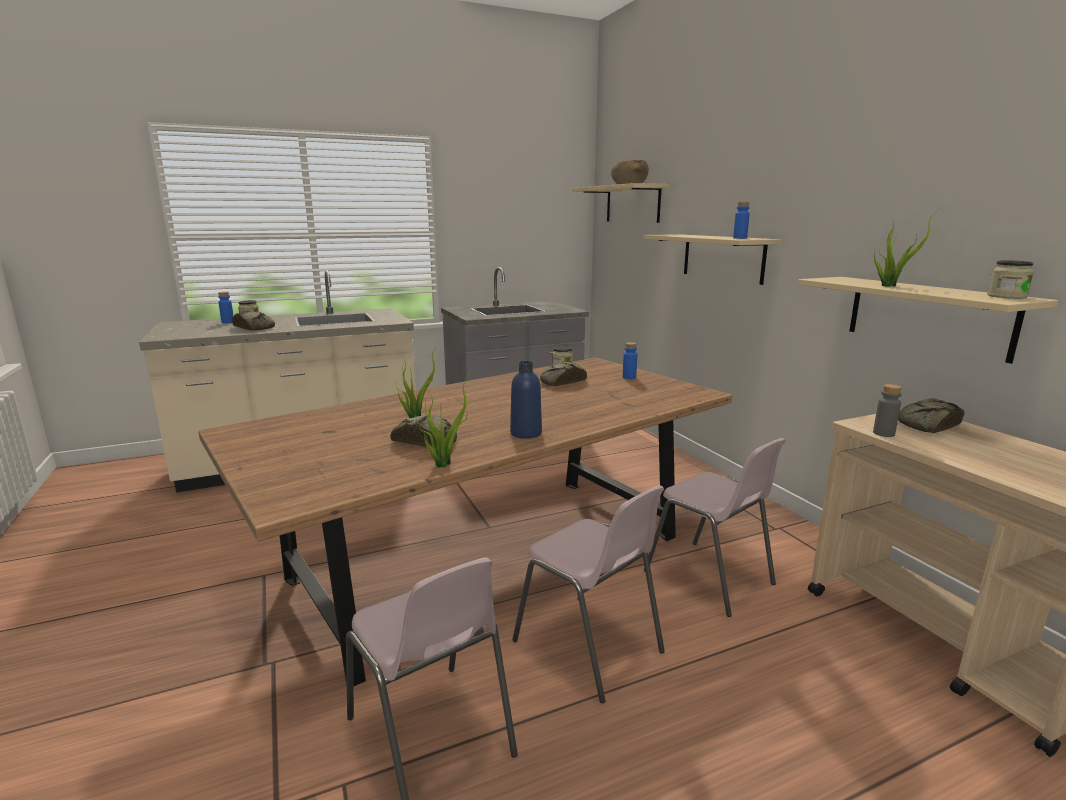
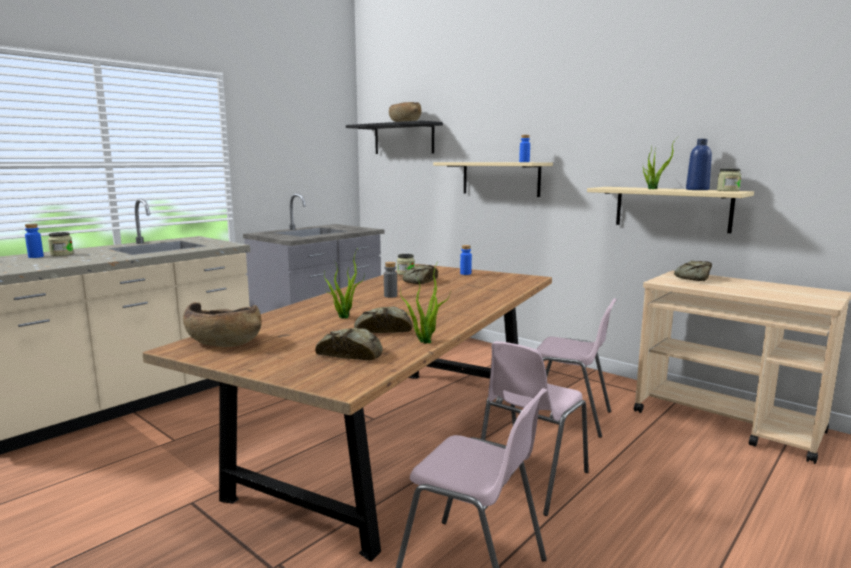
camera: 25 degrees left, 5 degrees down
(254, 327) = (83, 259): bread -> bread (351, 353)
(270, 430) = (223, 341): none -> brown bowl
(526, 433) = (452, 315): blue bottle -> blue bottle (697, 189)
(589, 647) = (529, 480): pink chair -> pink chair turned 105 degrees clockwise
(632, 204) = (403, 139): beige shelf -> black shelf
(883, 433) = (679, 285): grey bottle -> grey bottle (390, 296)

